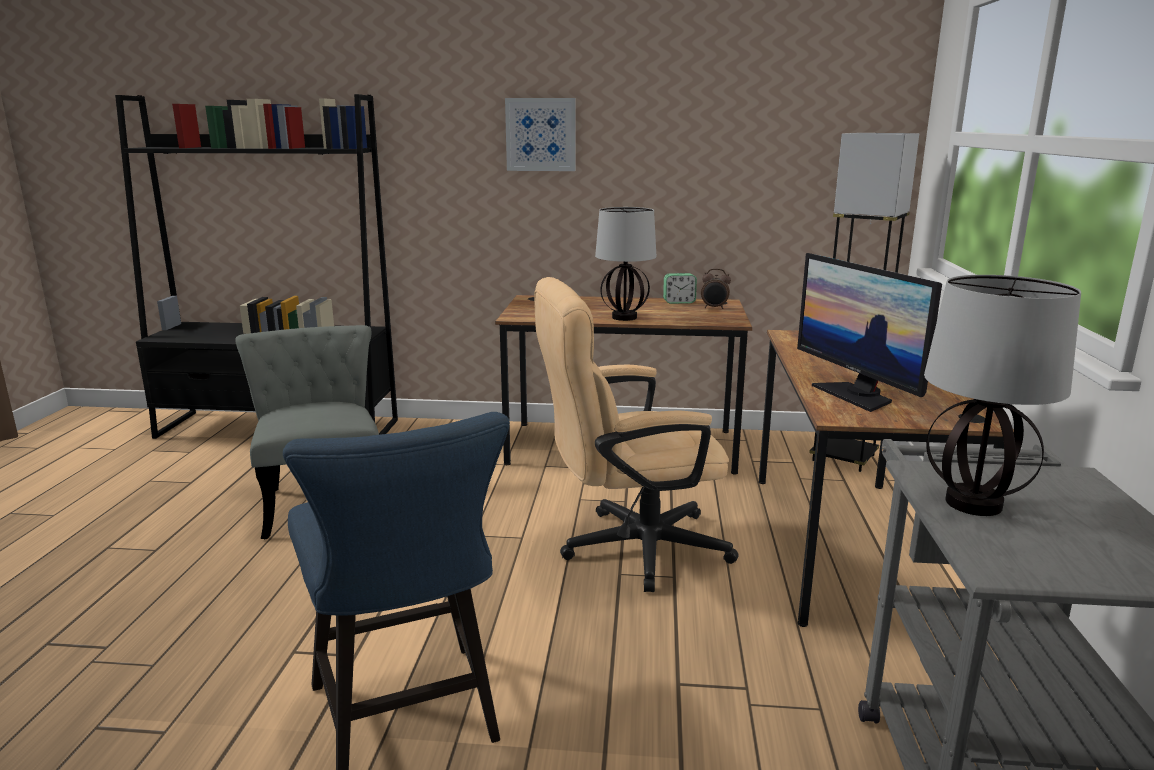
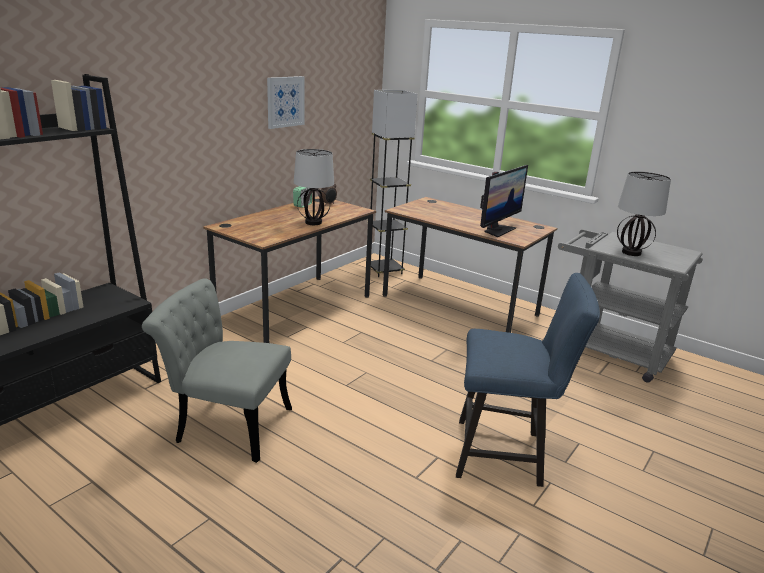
camera: 60 degrees left, 5 degrees up
(541, 134) = (210, 100): picture -> picture (285, 101)
(629, 549) = (411, 349): beige office chair -> none
(857, 395) = (497, 230): monitor -> monitor turned 60 degrees counterclockwise

